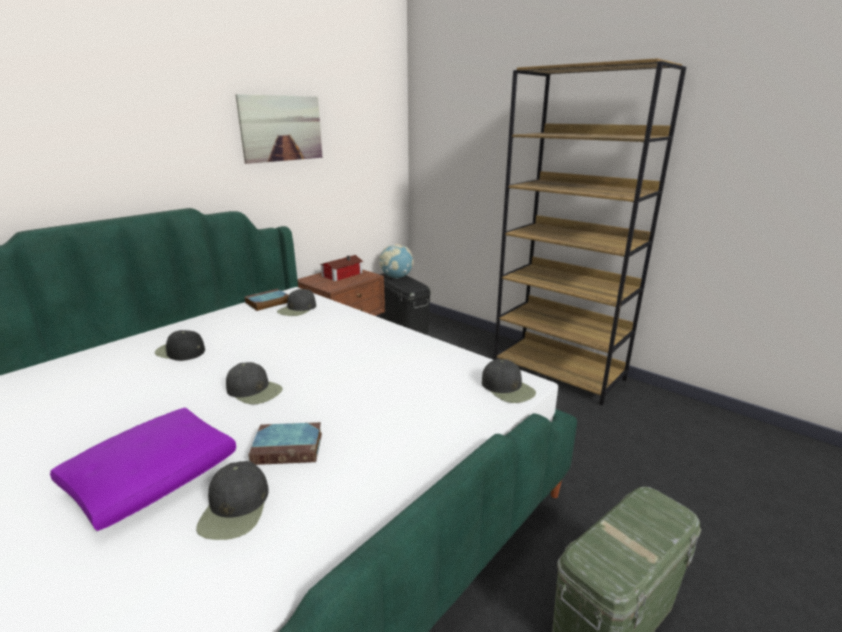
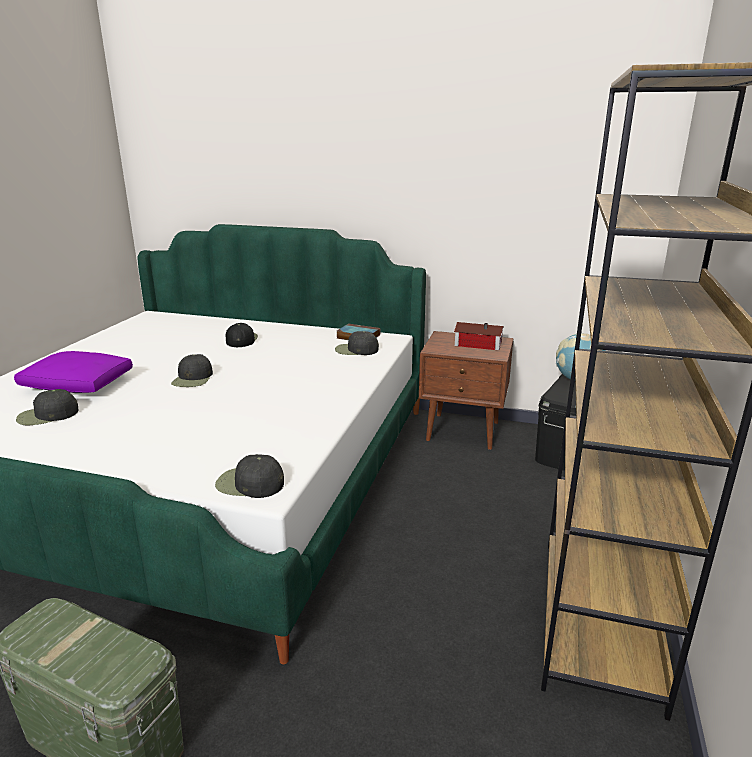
camera: 65 degrees right, 0 degrees up
(281, 128) = (450, 161): picture -> none
(289, 448) = (116, 411): book -> none
(508, 388) = (249, 484): black cap -> black cap turned 75 degrees clockwise

